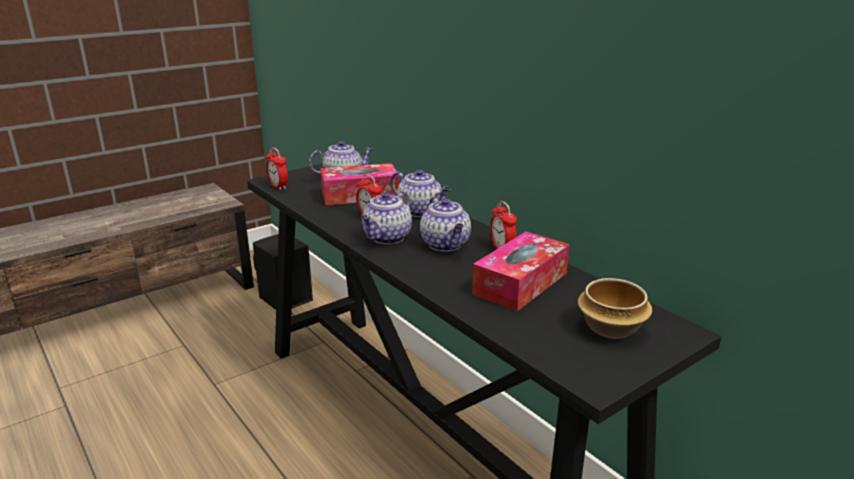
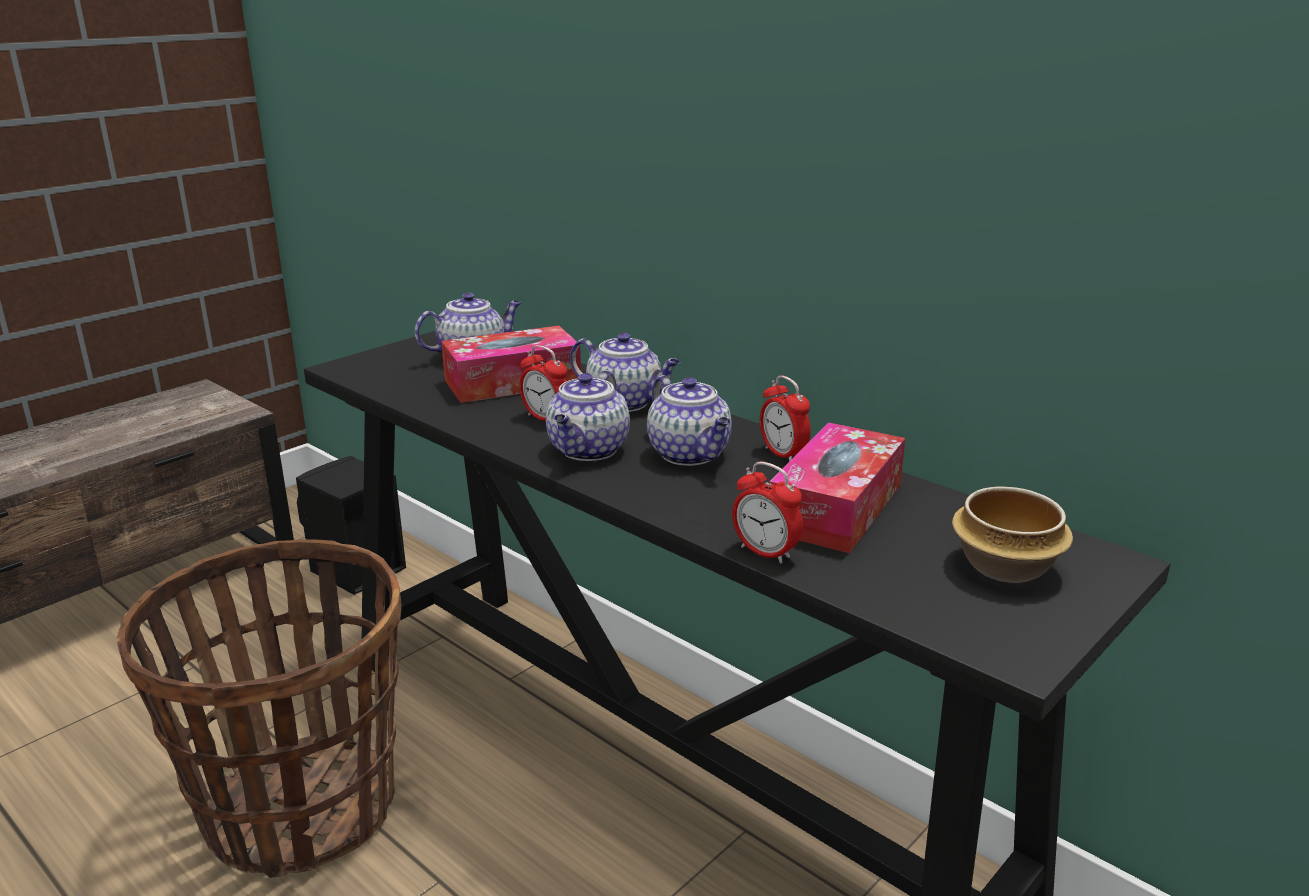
camera: 10 degrees left, 0 degrees up
(221, 431) = (299, 809): none -> basket
(278, 187) = (365, 377): alarm clock -> alarm clock (765, 552)

